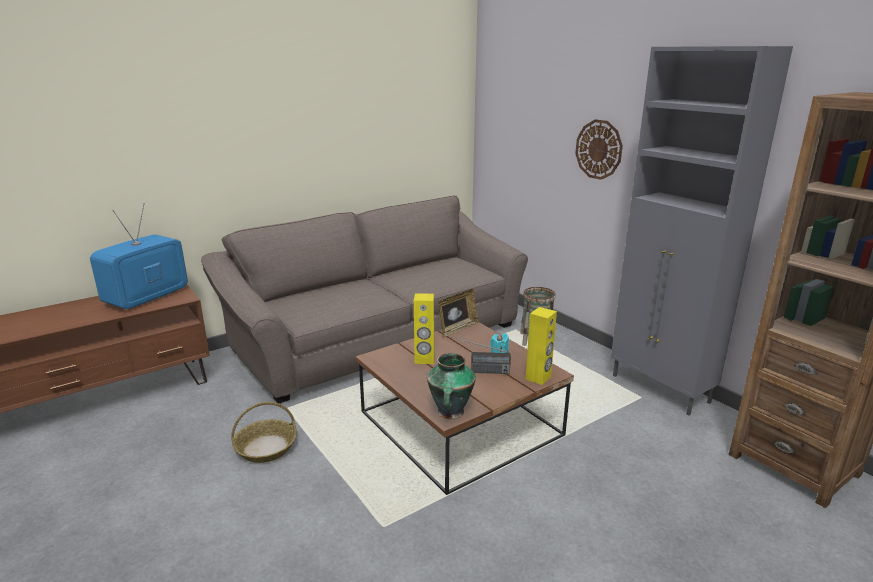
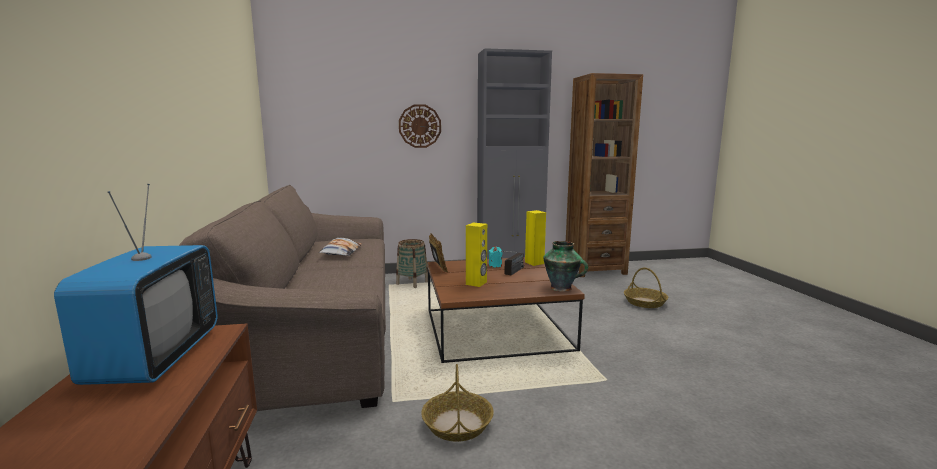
camera: 65 degrees left, 10 degrees down
(147, 298) = (156, 357): television -> television turned 150 degrees counterclockwise
(424, 276) = (341, 252): none -> pillow
(690, 544) = (645, 302): none -> basket

